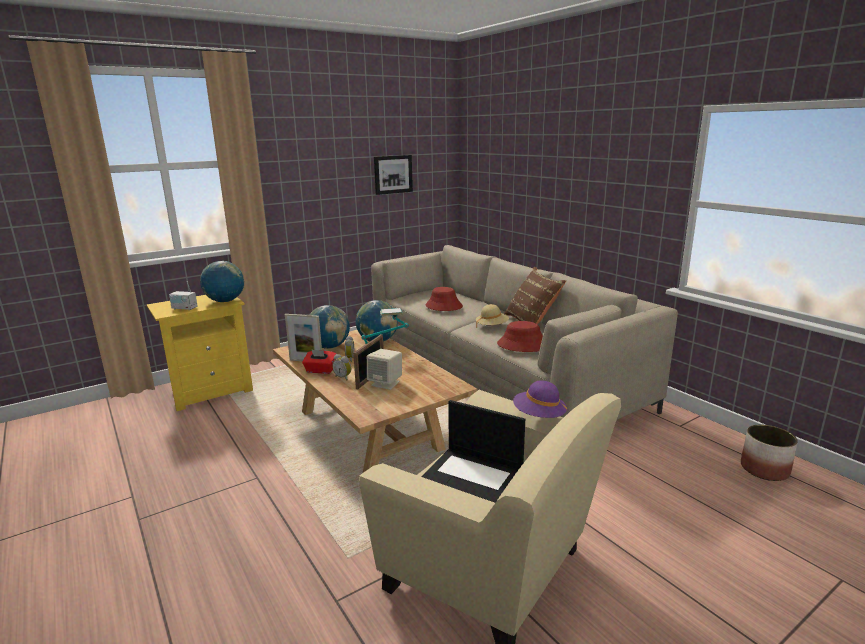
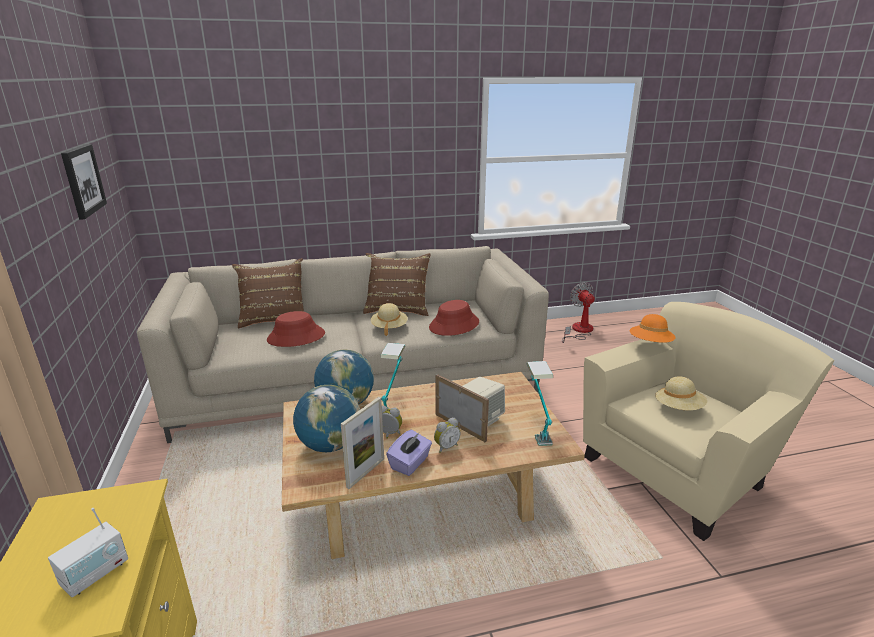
camera: 70 degrees left, 5 degrees up
(225, 301) = (123, 504): globe -> none
(320, 370) = (410, 463): red tissue box -> purple tissue box
(388, 405) = (537, 427): none -> table lamp
(466, 296) = (274, 318): none -> brown pillow
(474, 476) = (678, 408): laptop -> beige hat
(539, 416) = (650, 344): purple hat -> orange hat
(763, 469) = (579, 331): planter -> fan

